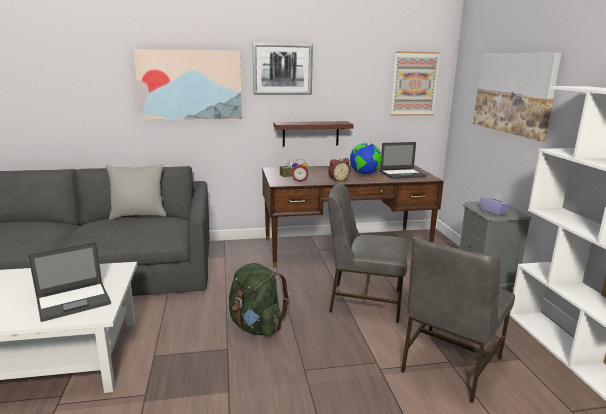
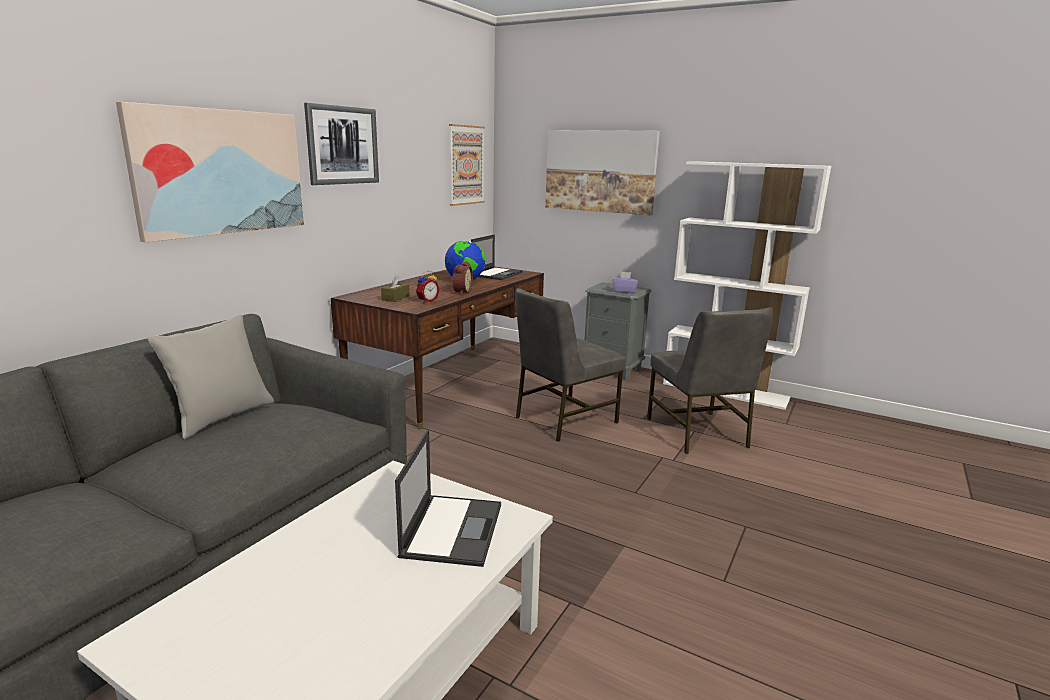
camera: 50 degrees left, 0 degrees up
(256, 326) = (528, 486): green backpack -> none
(310, 133) = (379, 238): shelf -> none

